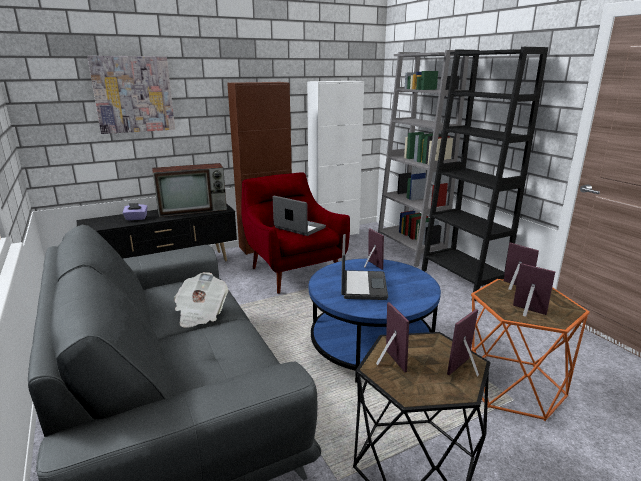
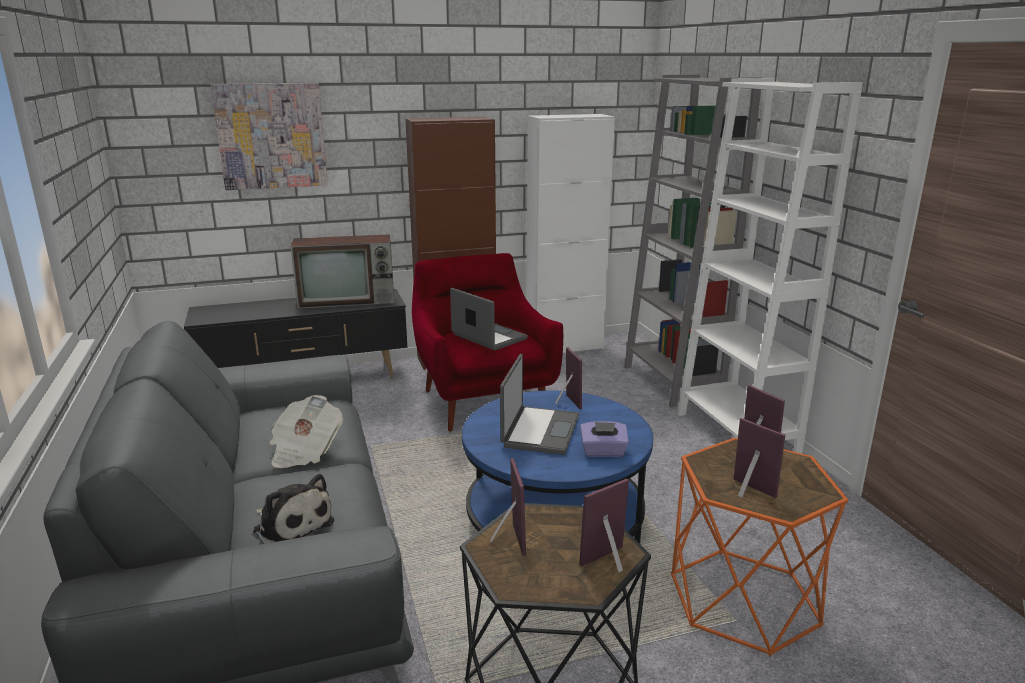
camera: 10 degrees right, 0 degrees up
(136, 218) = (266, 309): purple tissue box -> purple tissue box (603, 452)
(213, 369) = (291, 525): none -> plush toy
(462, 280) = (736, 434): black bookcase -> white bookcase

